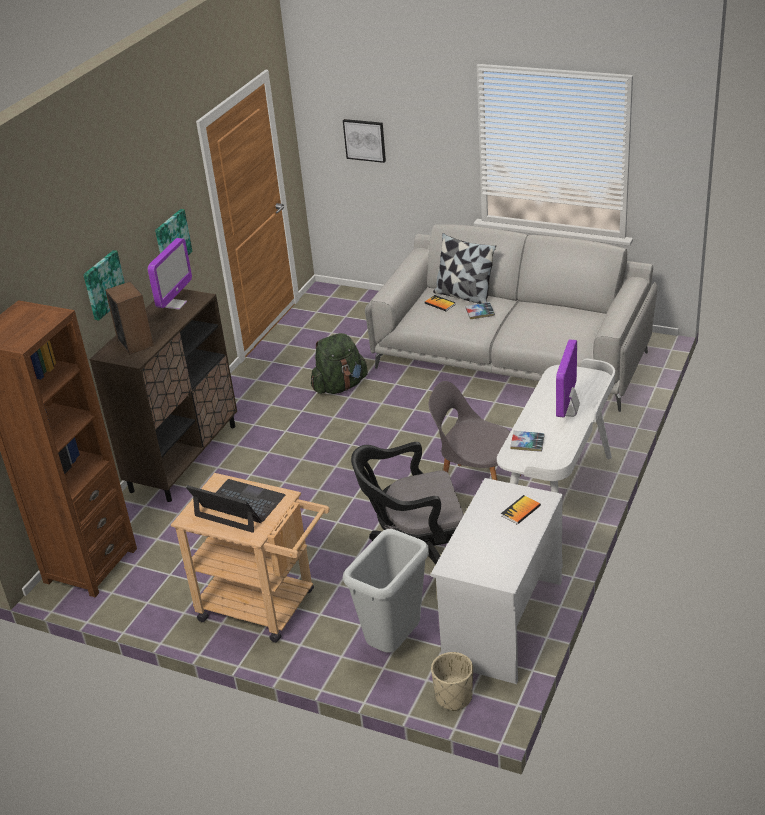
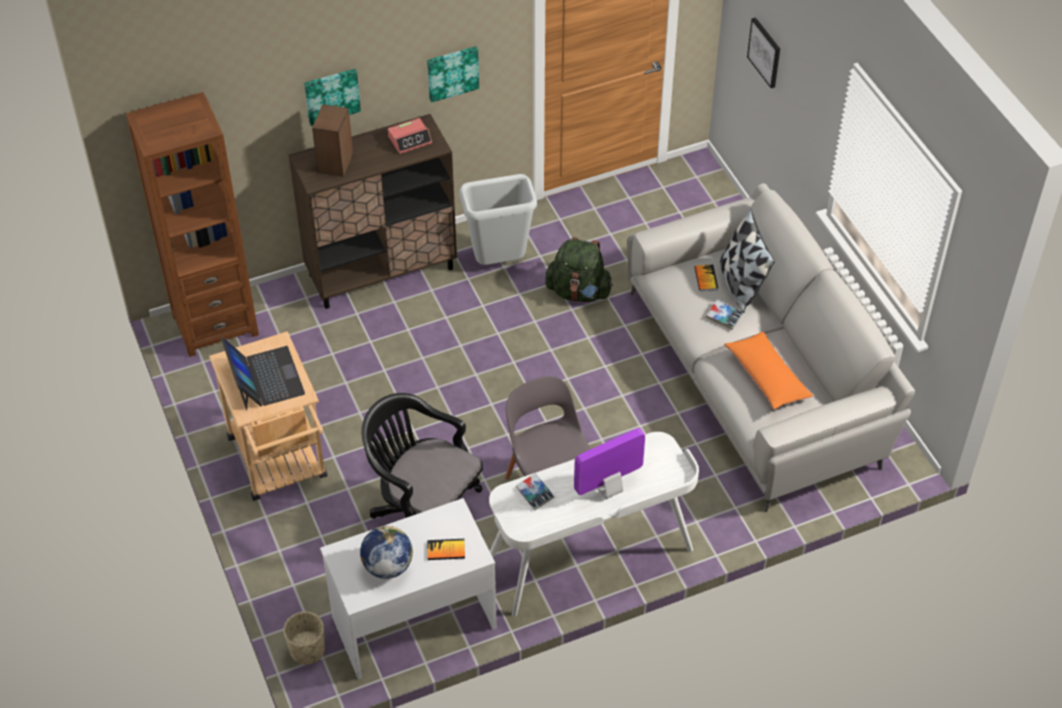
camera: 40 degrees right, 15 degrees up
(175, 304) = (410, 140): monitor -> alarm clock
(394, 643) = (323, 571): grey trash can -> grey trash can (499, 261)
(496, 547) = (387, 566): none -> globe
(550, 322) = (767, 377): none -> orange pillow

